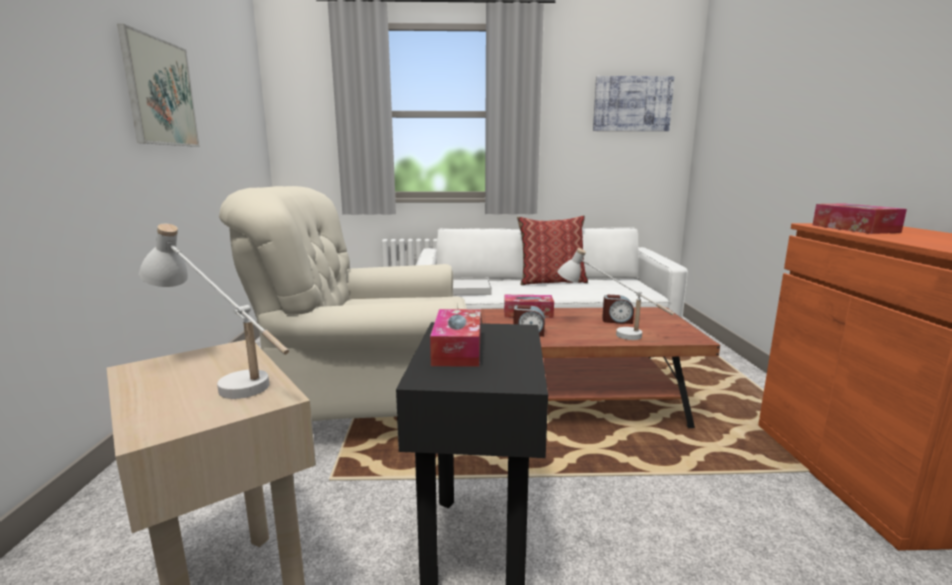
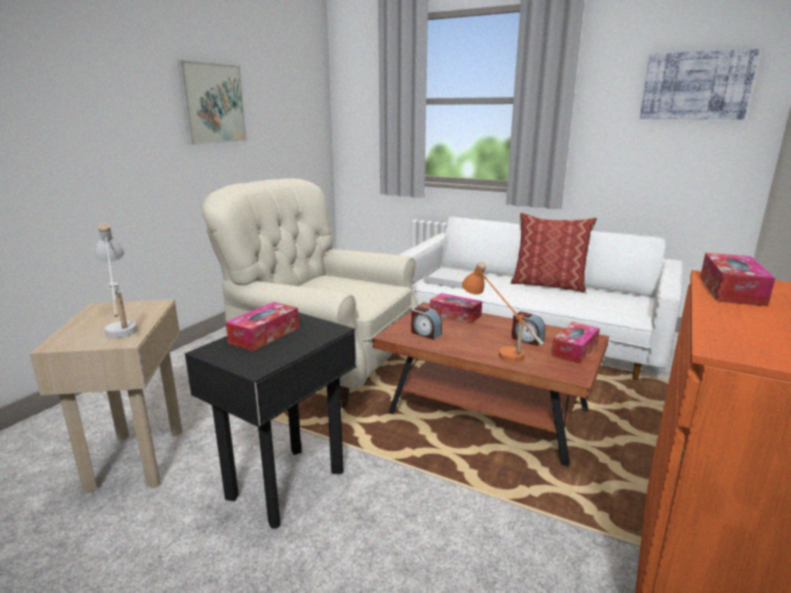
camera: 30 degrees right, 5 degrees up
(610, 332) = (498, 349): white table lamp -> orange table lamp
(662, 321) = (574, 350): none -> tissue box

